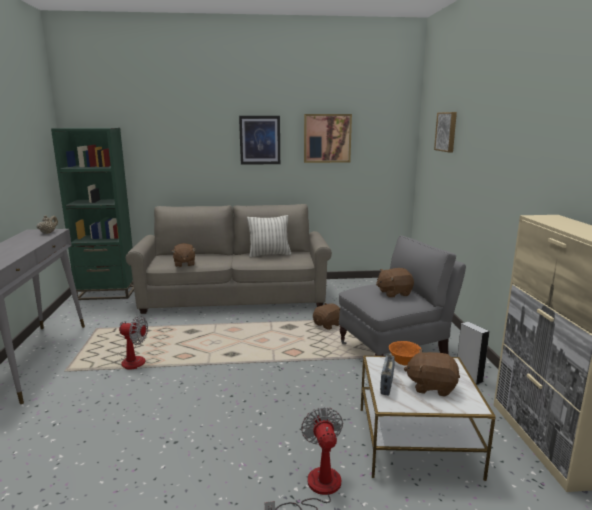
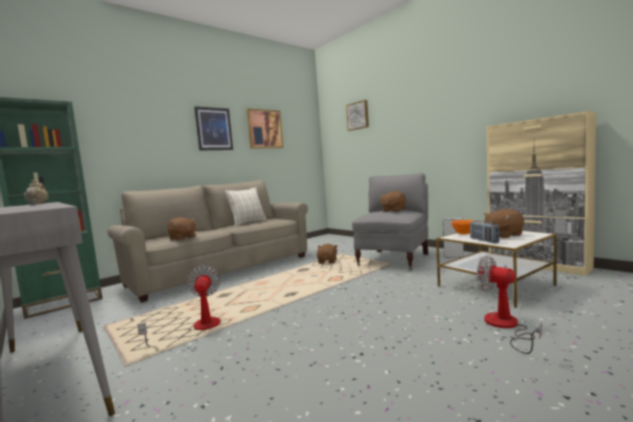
camera: 35 degrees left, 10 degrees down
(132, 359) = (197, 329): fan -> fan turned 75 degrees counterclockwise

